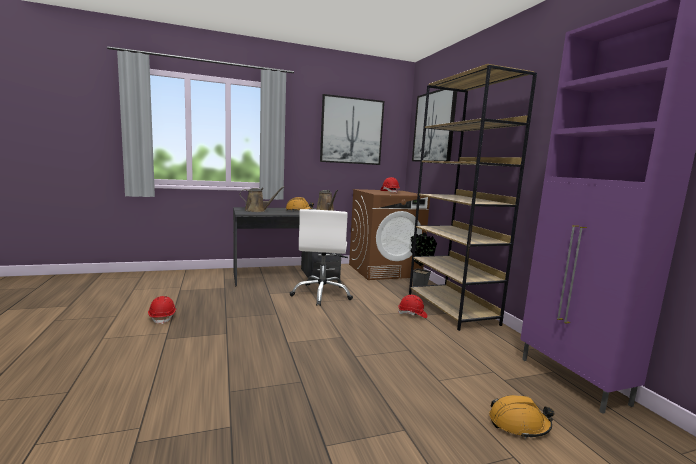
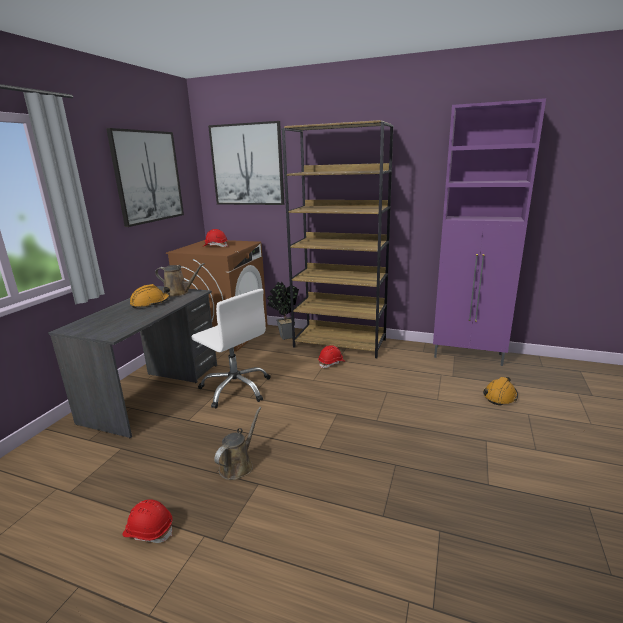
camera: 50 degrees left, 10 degrees up
(257, 210) = (109, 324): brown watering can -> brown watering can (238, 465)

